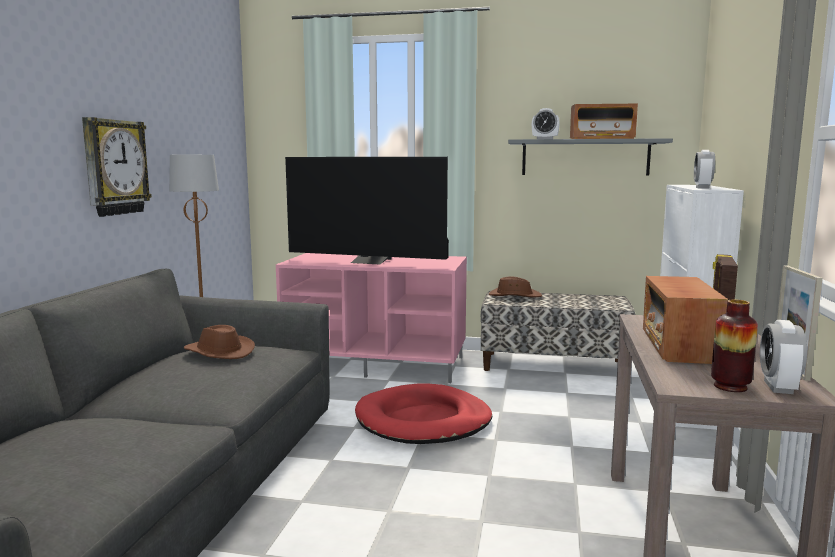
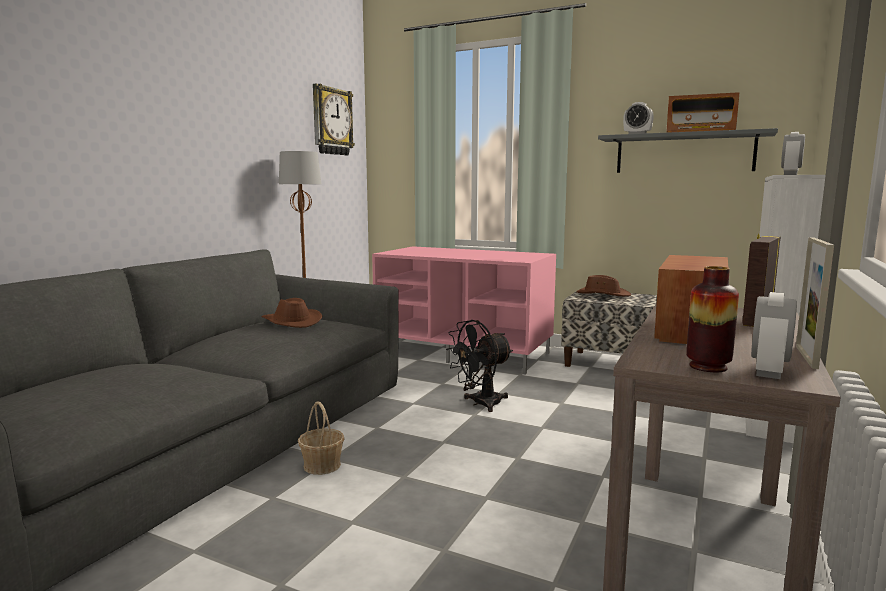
camera: 15 degrees right, 0 degrees up
(114, 167) = (226, 160): wall clock -> wall clock (331, 121)
(296, 510) = (322, 465): none -> basket
(369, 262) = (457, 254): television -> none
(423, 420) = (480, 404): red dog bed -> black fan

